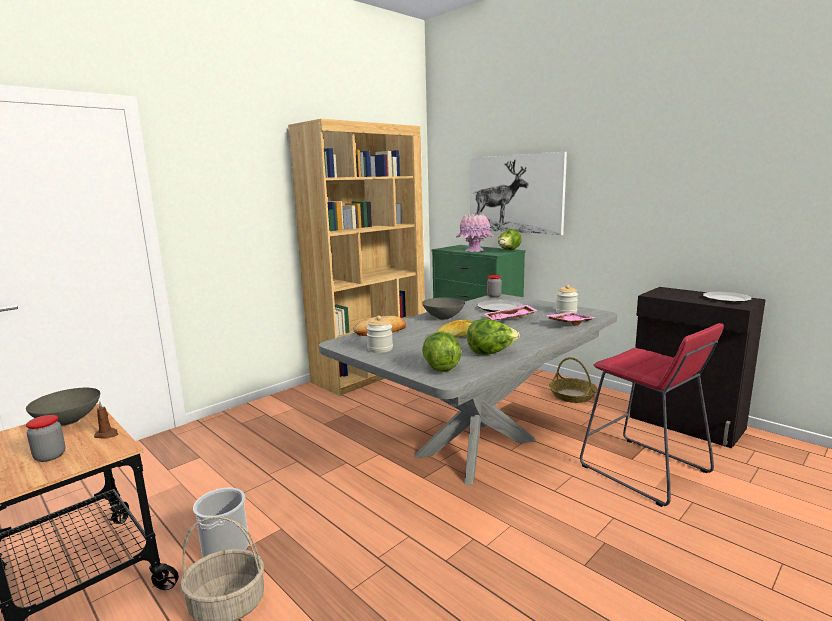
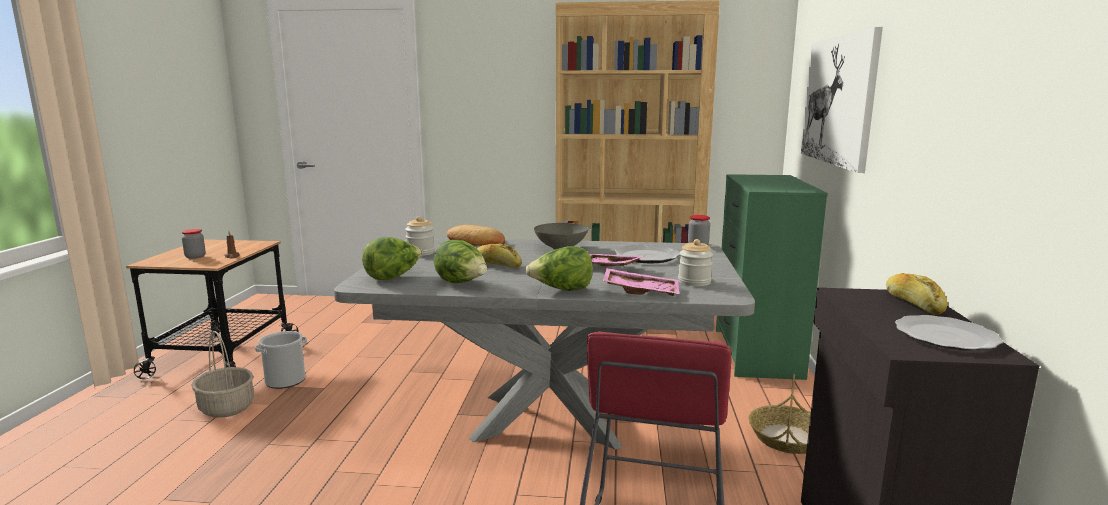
camera: 50 degrees right, 0 degrees up
(69, 420) = (247, 244): grey bowl -> none
(474, 251) = (758, 183): pink vase -> none
(508, 250) = (800, 189): lettuce -> lettuce (561, 290)
(678, 291) = (913, 304): none -> bread

